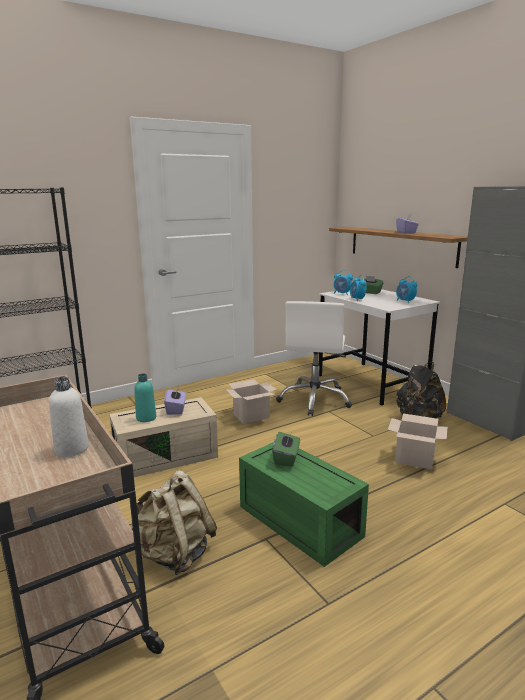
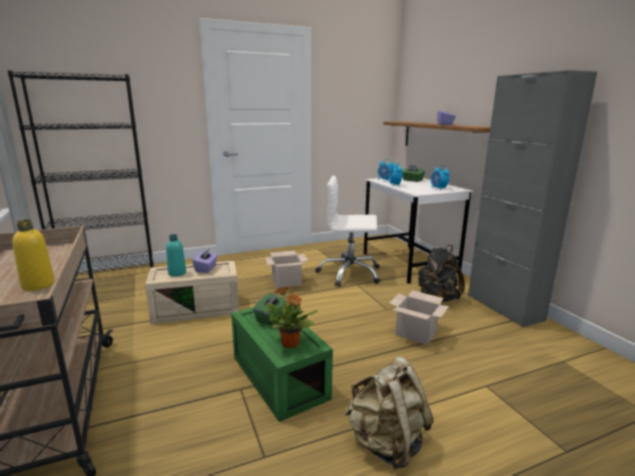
camera: 10 degrees right, 0 degrees up
(71, 449) = (38, 285): white bottle -> yellow bottle
(175, 554) = (156, 392): beige backpack -> beige backpack (386, 443)
(315, 400) = (349, 273): white office chair -> white office chair turned 75 degrees clockwise
(323, 483) = (290, 344): none -> potted plant

